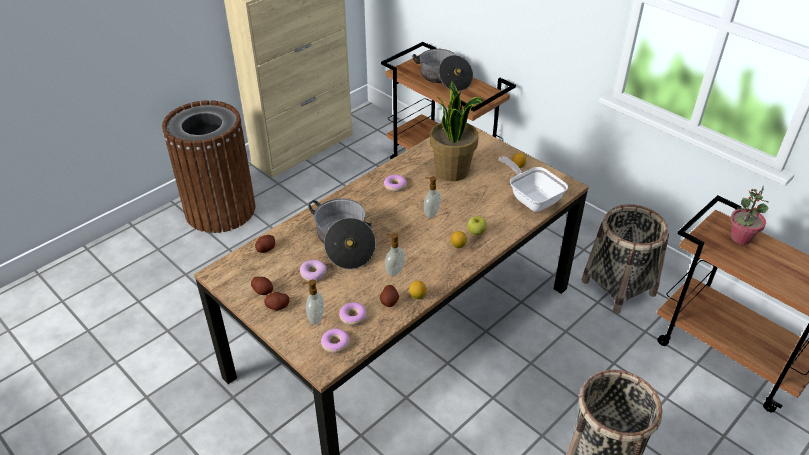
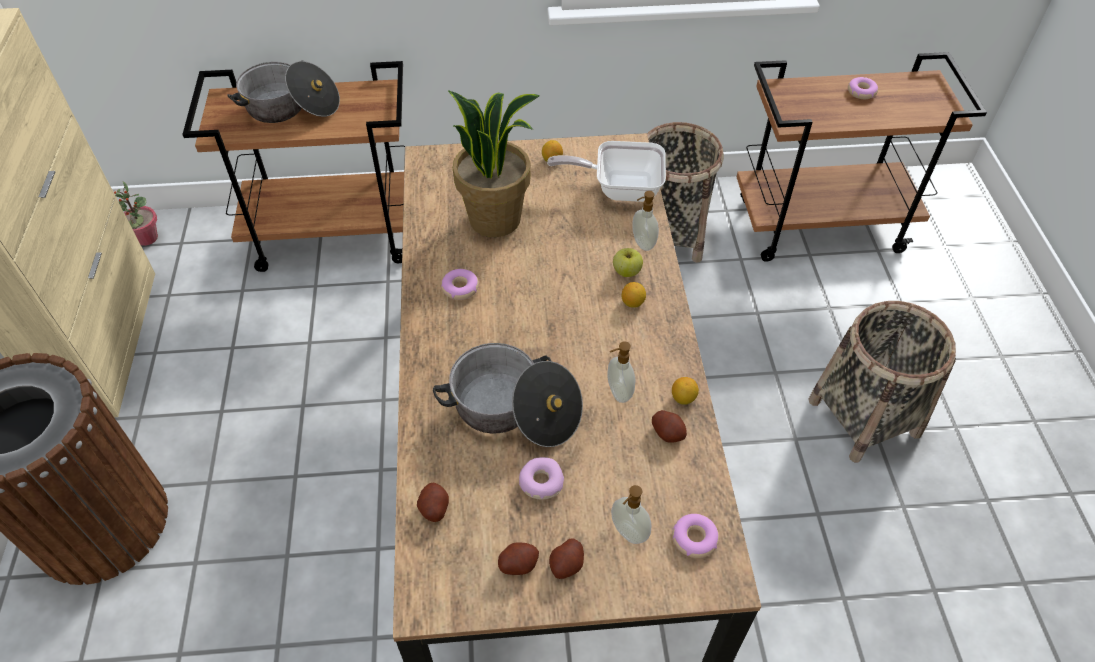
camera: 50 degrees left, 10 degrees up
(353, 316) = (662, 488): donut -> donut (861, 92)
(431, 213) = (549, 288): soap dispenser -> soap dispenser (642, 243)
(740, 238) = (813, 94): potted plant -> potted plant (147, 238)

